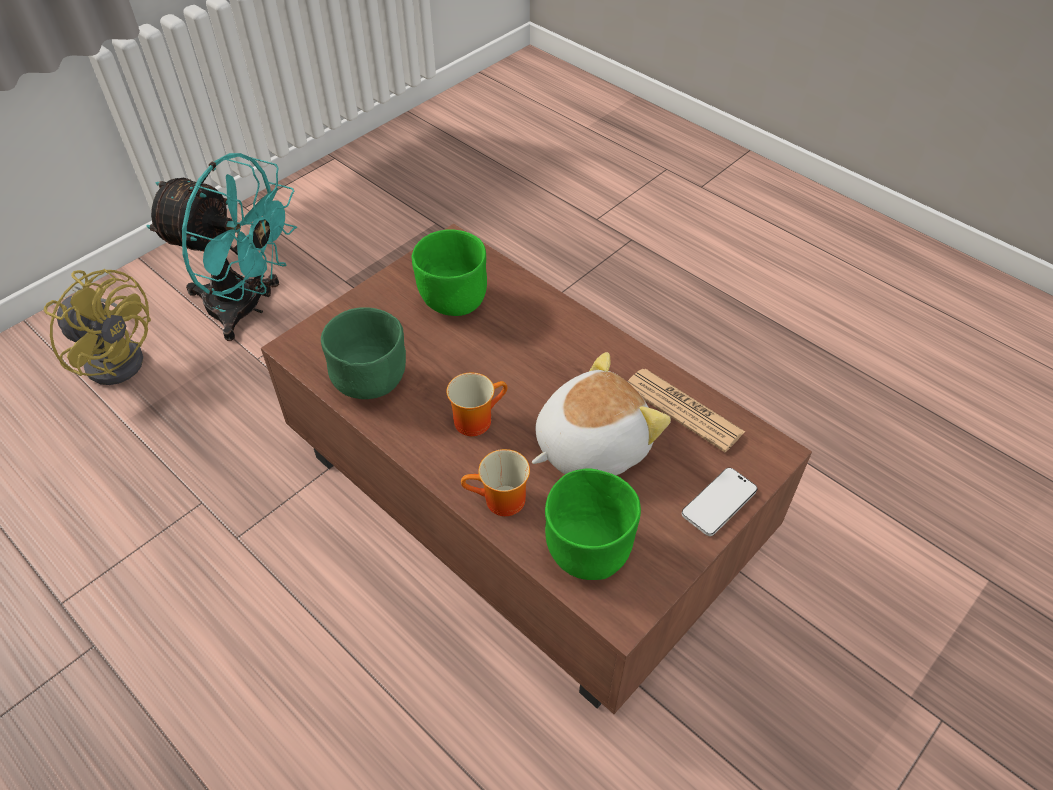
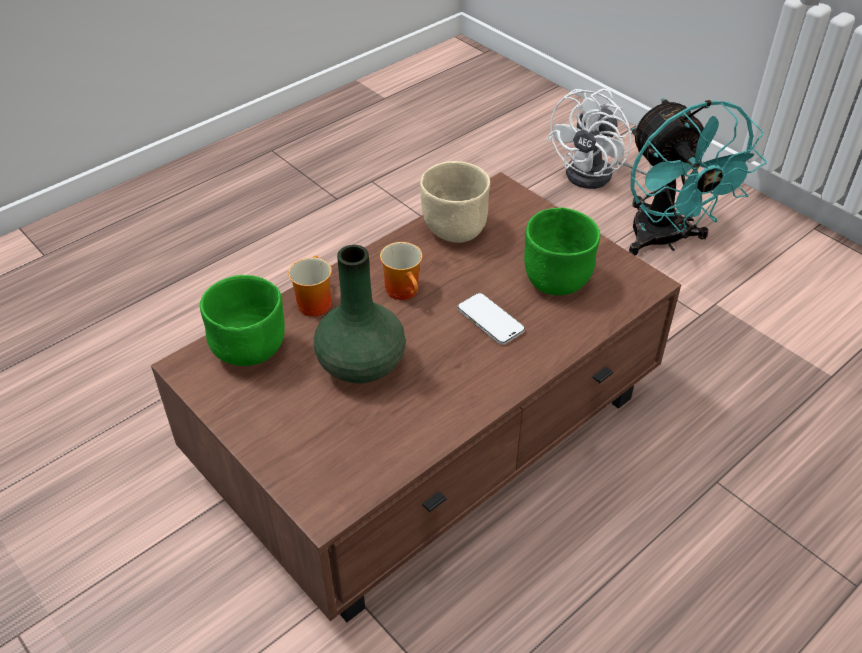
camera: 95 degrees right, 5 degrees down
(117, 355) = (599, 175): yellow fan -> white fan
(247, 308) = (665, 241): turquoise fan -> turquoise fan turned 45 degrees counterclockwise
(372, 383) = (453, 231): green bowl -> beige bowl
(589, 445) = (361, 363): plush toy -> green vase
(683, 410) = (393, 441): newspaper -> none
(719, 503) = (273, 450): phone -> phone (490, 320)

